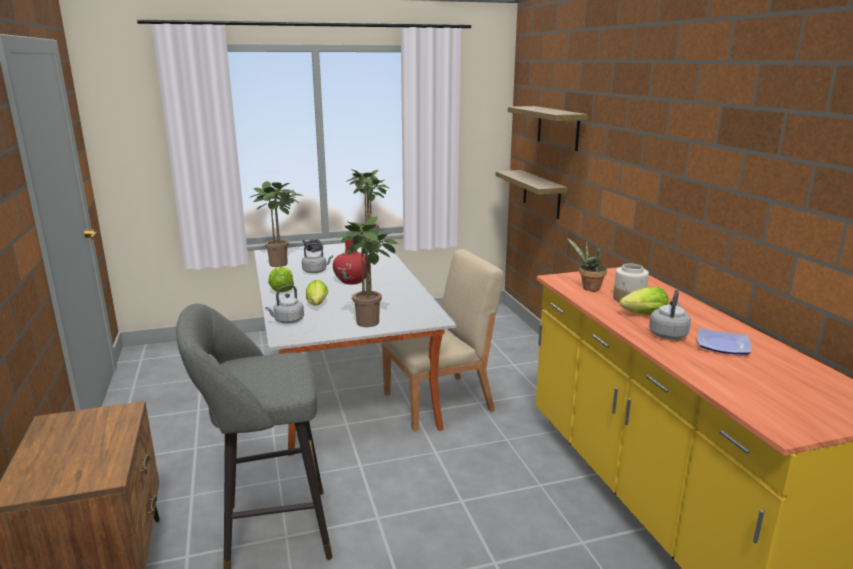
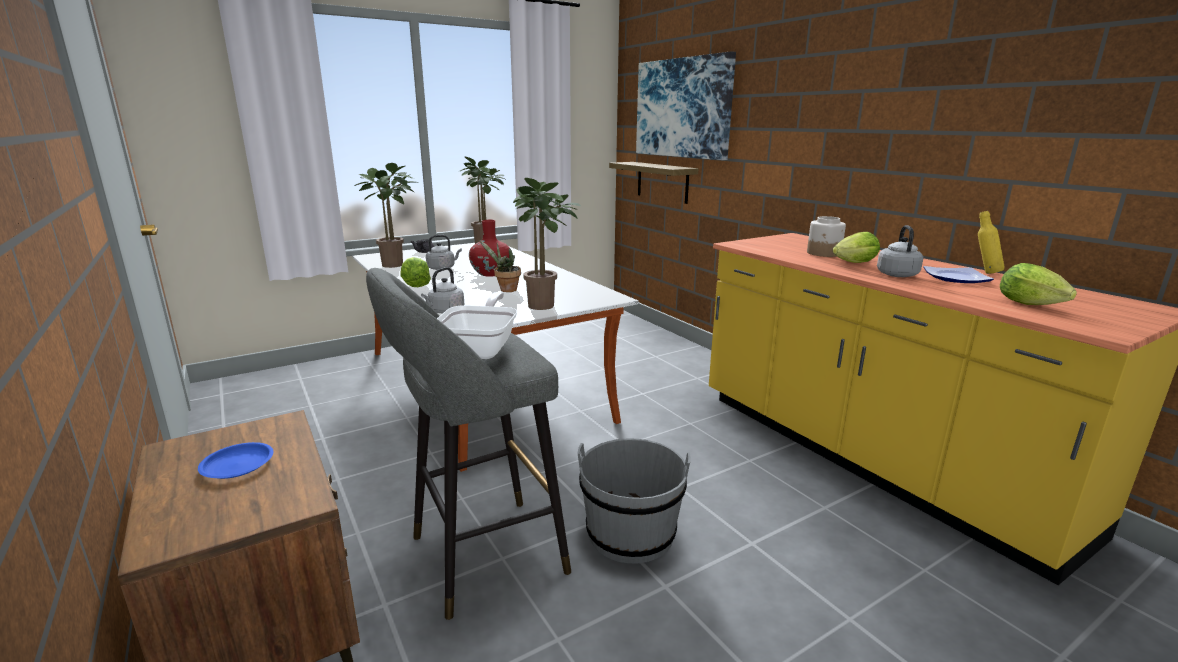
camera: 15 degrees left, 0 degrees up
(83, 440) = (237, 464): none -> blue plate
(266, 372) = (481, 349): none -> frying pan
(317, 305) = (469, 296): lettuce -> lettuce (1033, 305)
(396, 534) = (630, 533): none -> grey bucket
(440, 402) = (601, 397): beige chair -> none
(558, 127) = (682, 108): shelf -> picture
(588, 288) = (776, 249): potted plant -> potted plant (505, 290)
(763, 340) = (984, 273): none -> yellow bottle

